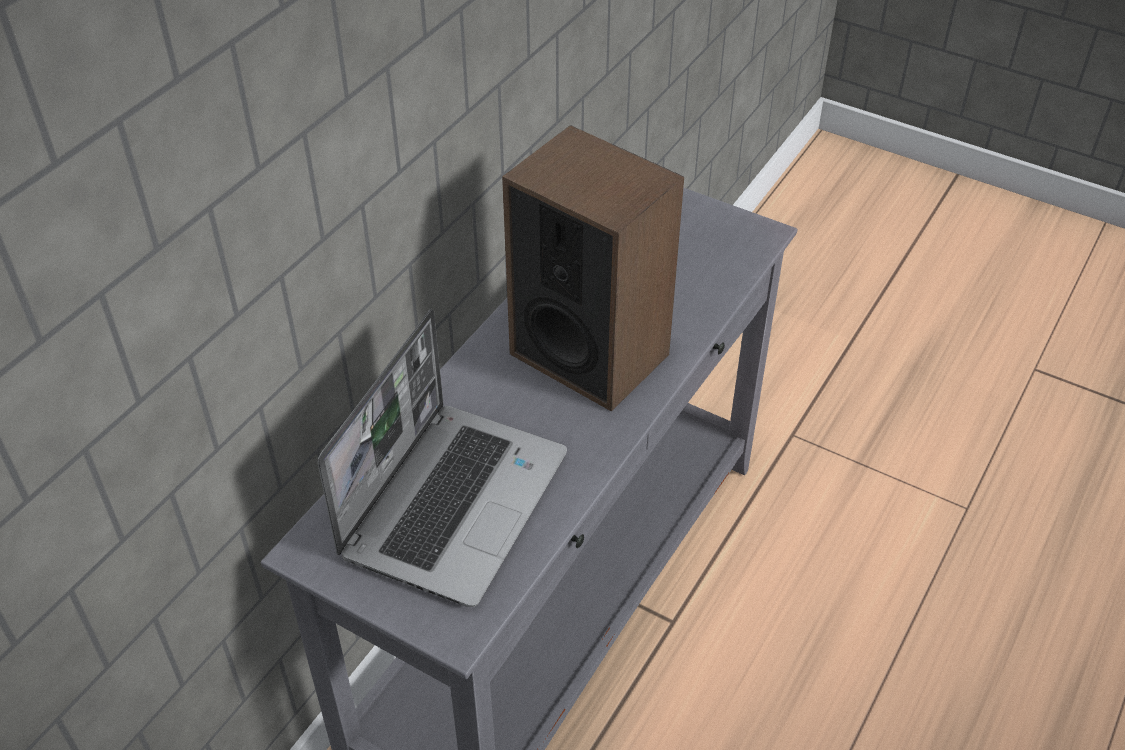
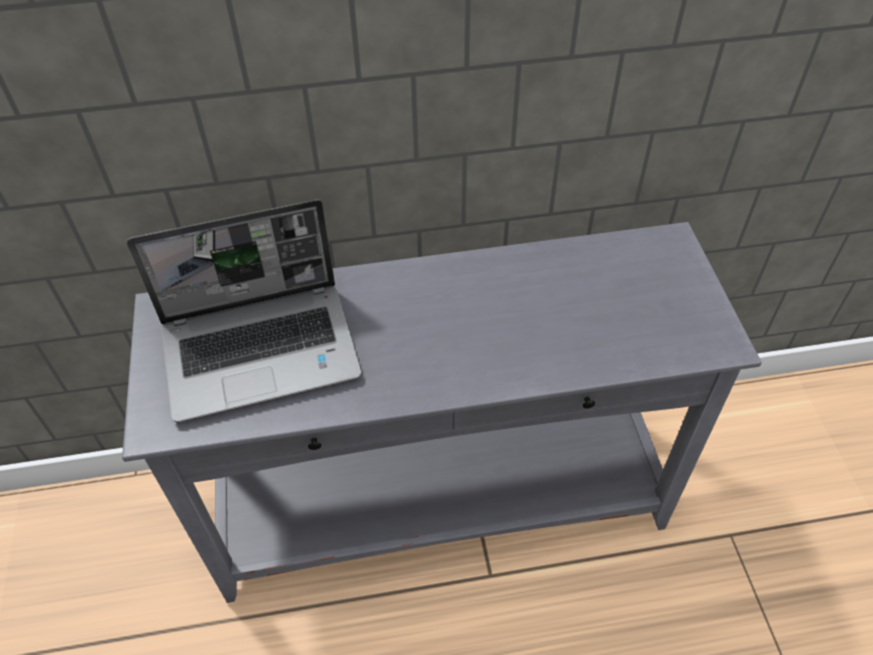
camera: 50 degrees right, 5 degrees up
(589, 353) = (472, 327): speaker -> none

